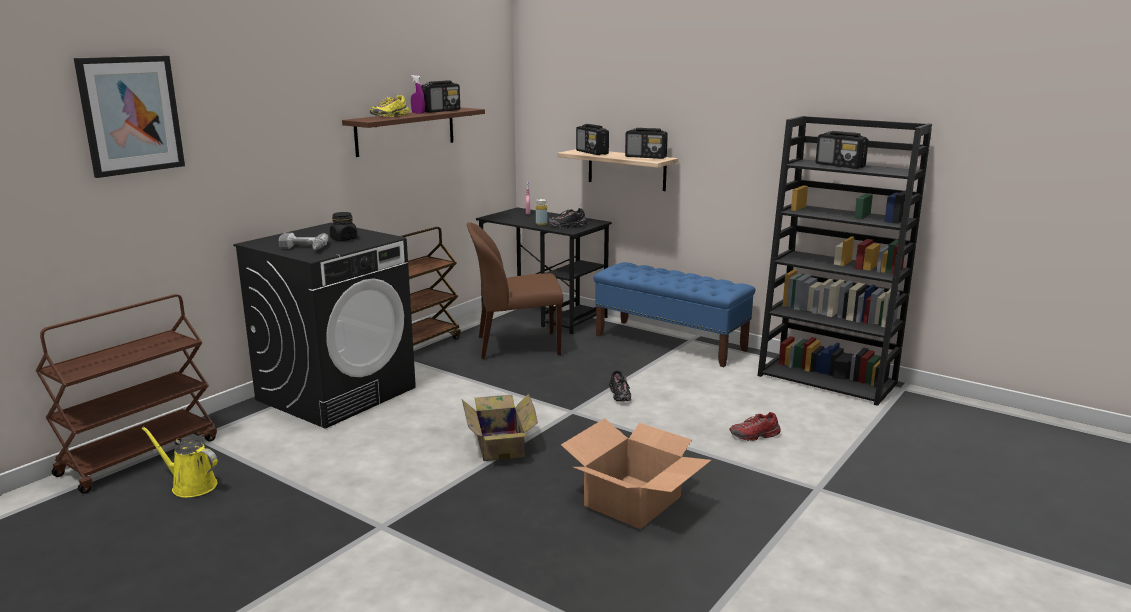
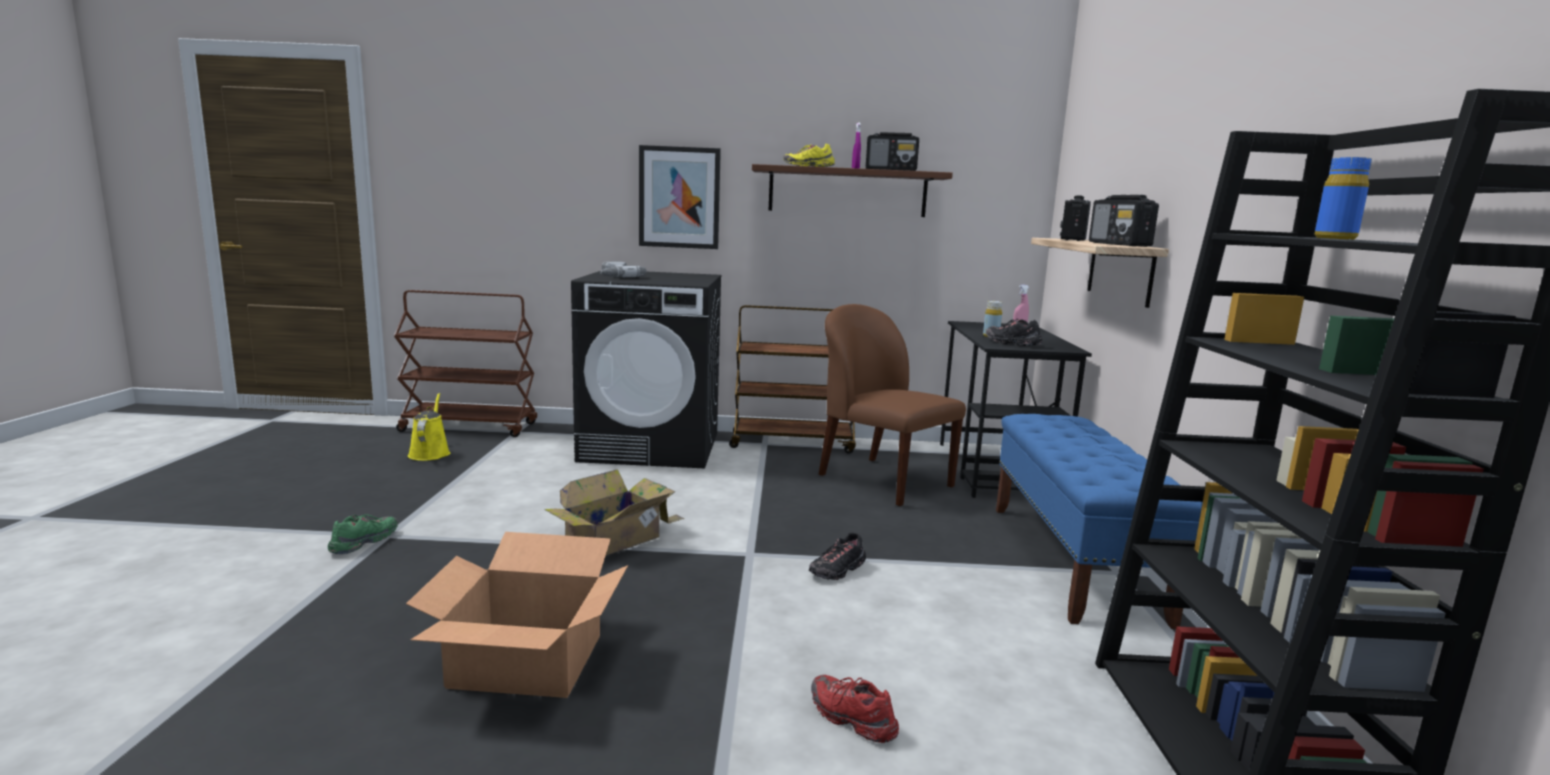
camera: 55 degrees right, 5 degrees down
(131, 115) = (524, 132): picture -> picture (679, 197)
(344, 239) = (667, 279): black jar -> none
(384, 537) = (364, 543): none -> green shoe
(840, 166) = (1335, 238): radio -> blue bottle

